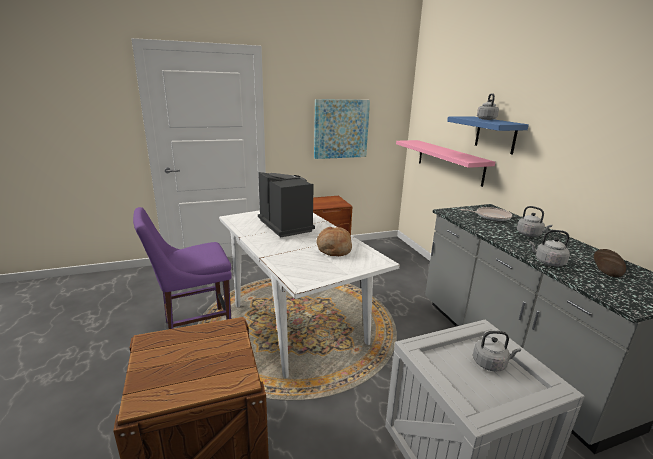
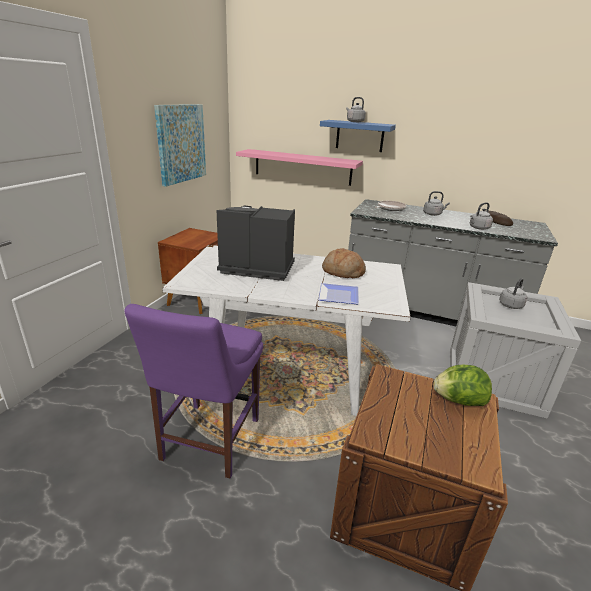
camera: 50 degrees left, 5 degrees up
(228, 368) = (458, 401): none -> lettuce
(285, 259) = (337, 296): none -> plate

